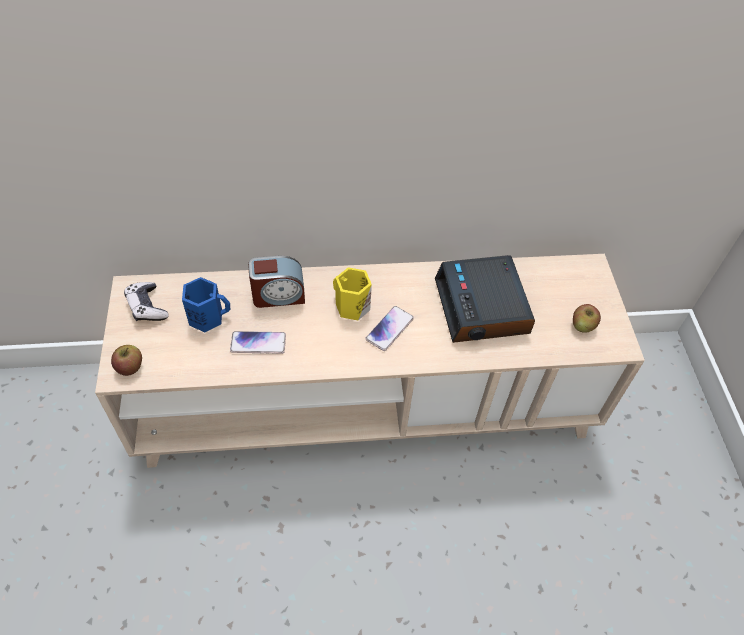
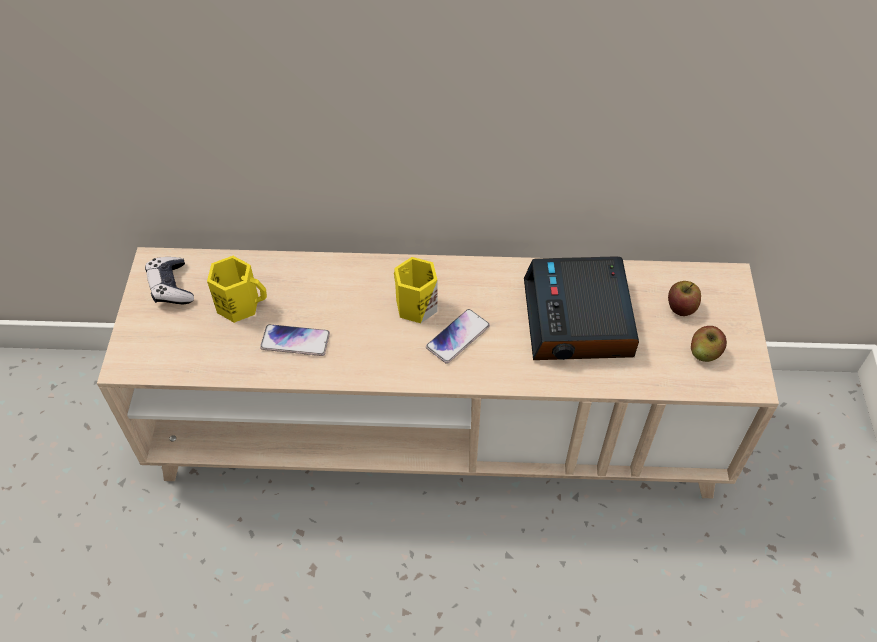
camera: 10 degrees right, 0 degrees up
(130, 367) = (141, 356): apple -> apple (681, 307)
(207, 316) = (240, 304): blue mug -> yellow mug
(278, 295) = (328, 285): alarm clock -> none

